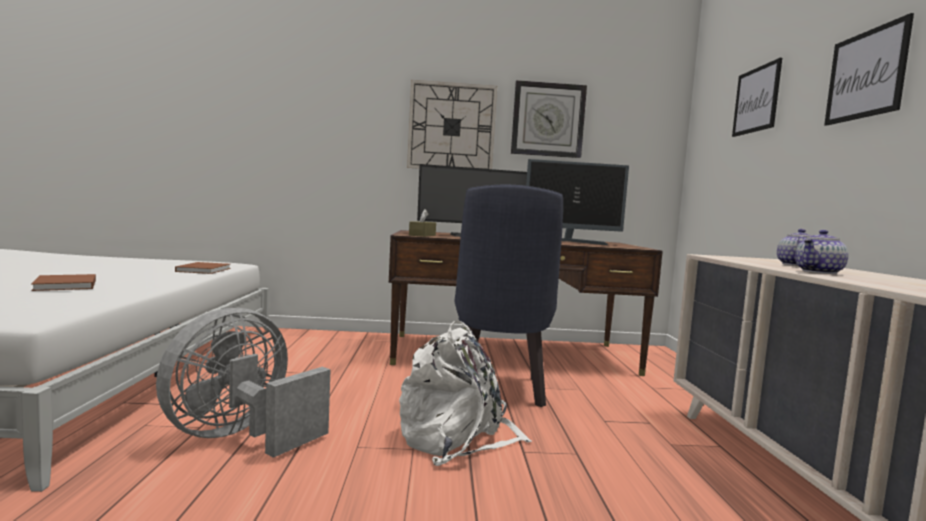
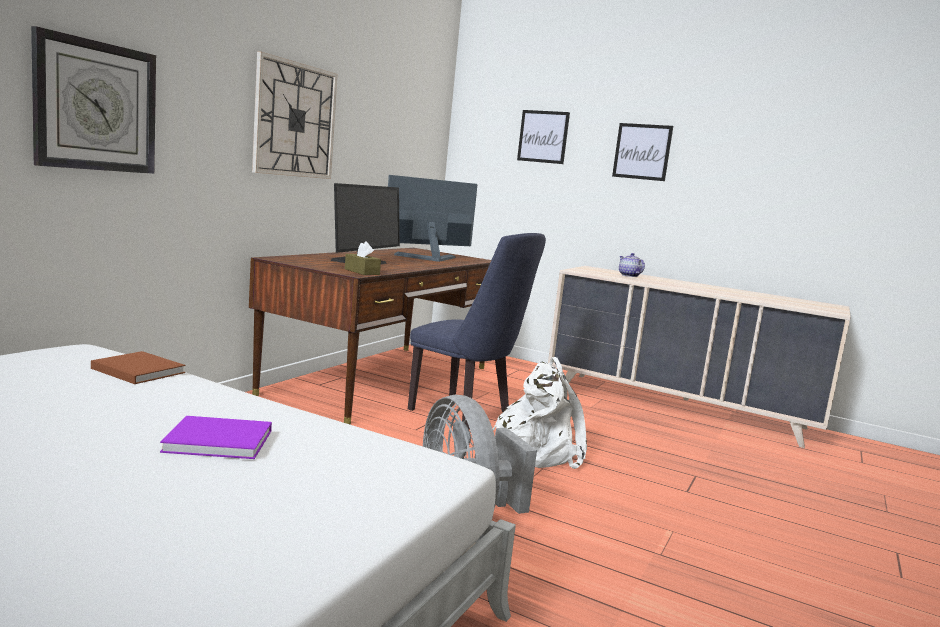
camera: 60 degrees left, 5 degrees up
(65, 285) = (222, 441): brown book -> purple book
(548, 120) = (370, 118): wall clock -> wall clock (96, 106)
(571, 242) = (429, 258): monitor -> monitor turned 150 degrees counterclockwise
(819, 272) = (667, 284): teapot -> none

